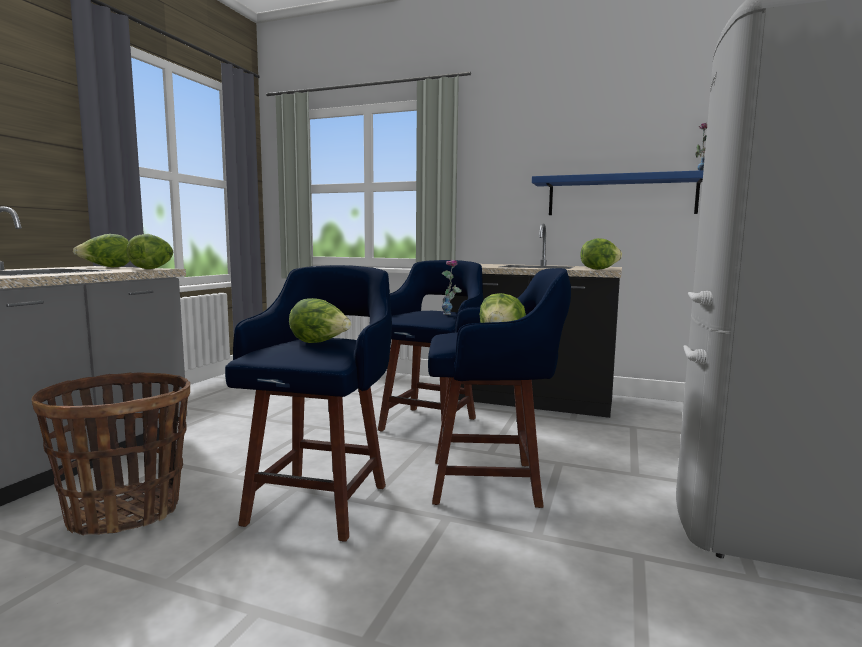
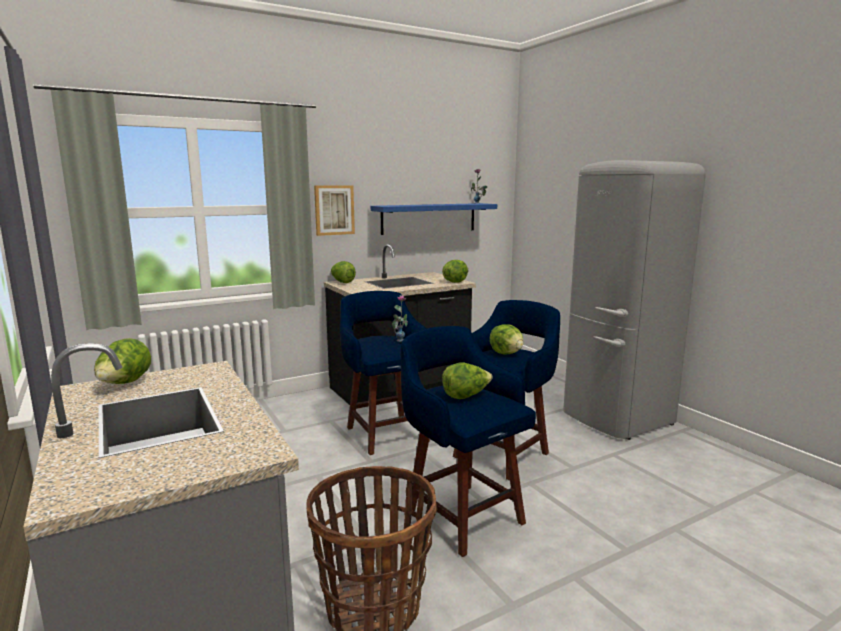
camera: 50 degrees left, 5 degrees up
(153, 269) = (206, 370): lettuce -> lettuce (342, 282)
(493, 185) = (334, 210): none -> picture

